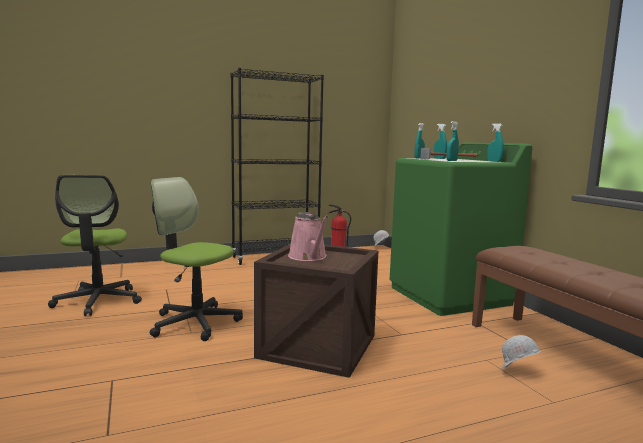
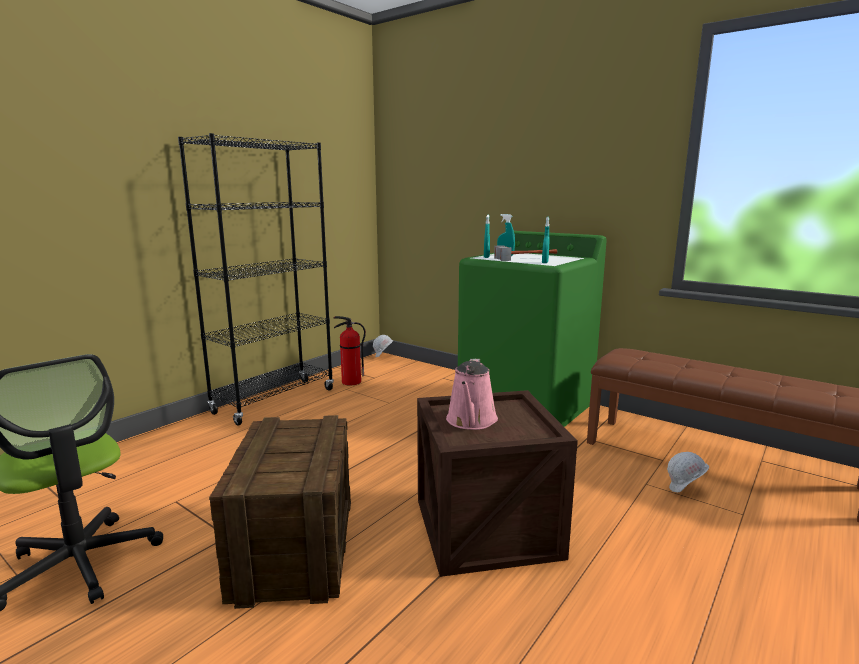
camera: 30 degrees left, 5 degrees up
(195, 323) = (295, 548): office chair -> crate
(309, 257) = (471, 421): pink watering can -> pink watering can turned 60 degrees clockwise
(494, 161) = (572, 257): turquoise spray bottle -> none

